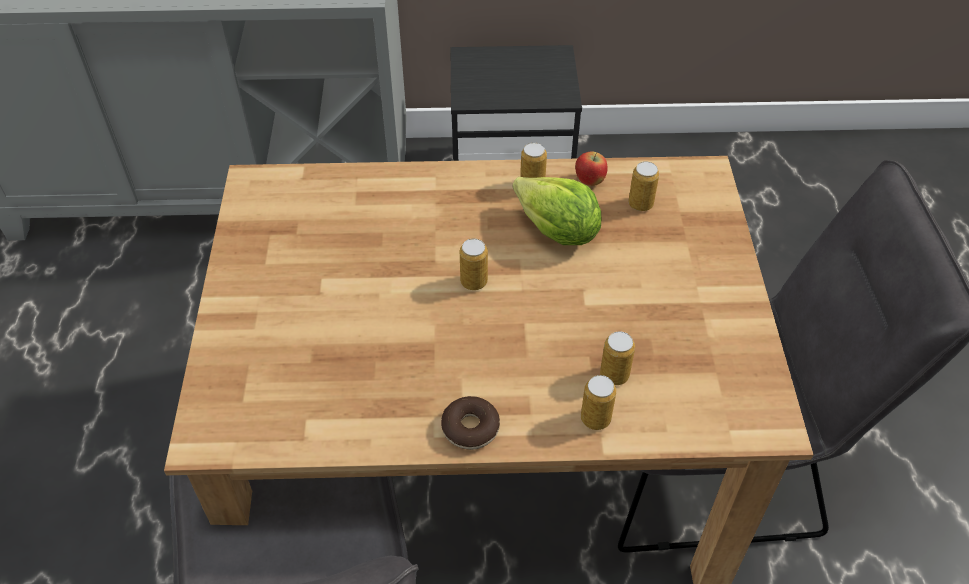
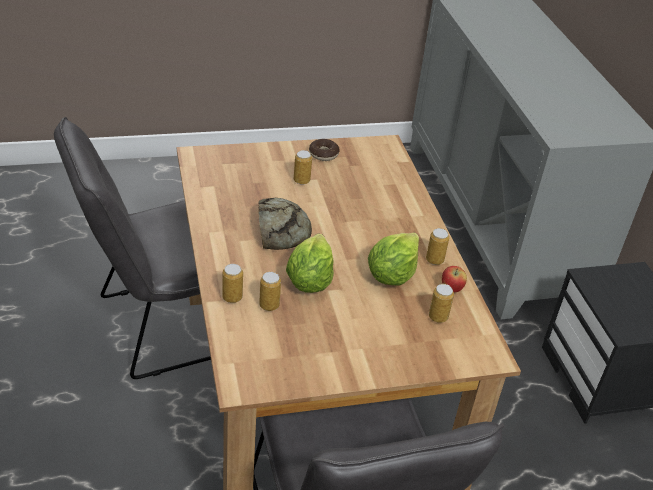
camera: 75 degrees right, 10 degrees down
(442, 340) = (280, 229): none -> bread
(470, 428) = (217, 245): donut -> donut (323, 154)
(474, 282) = (332, 239): can -> can (301, 180)
(563, 321) = (309, 280): none -> lettuce

